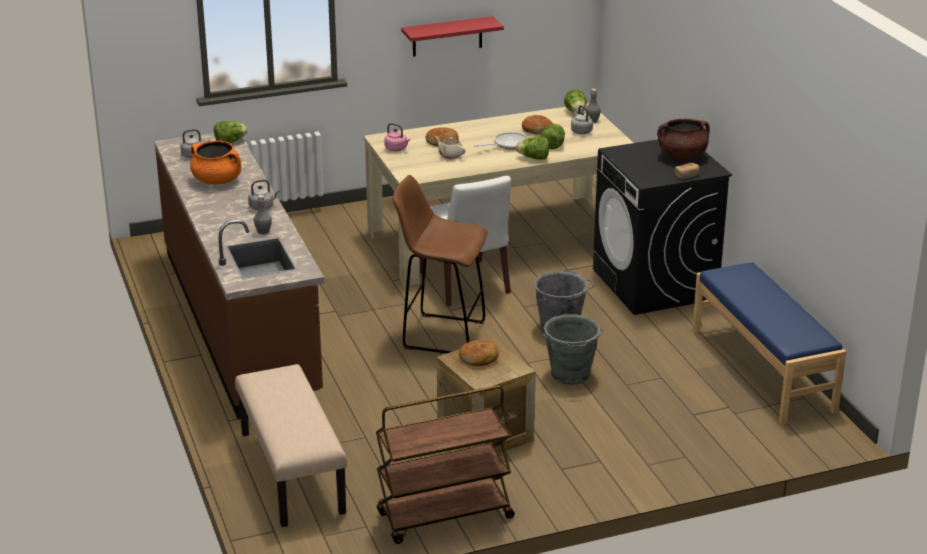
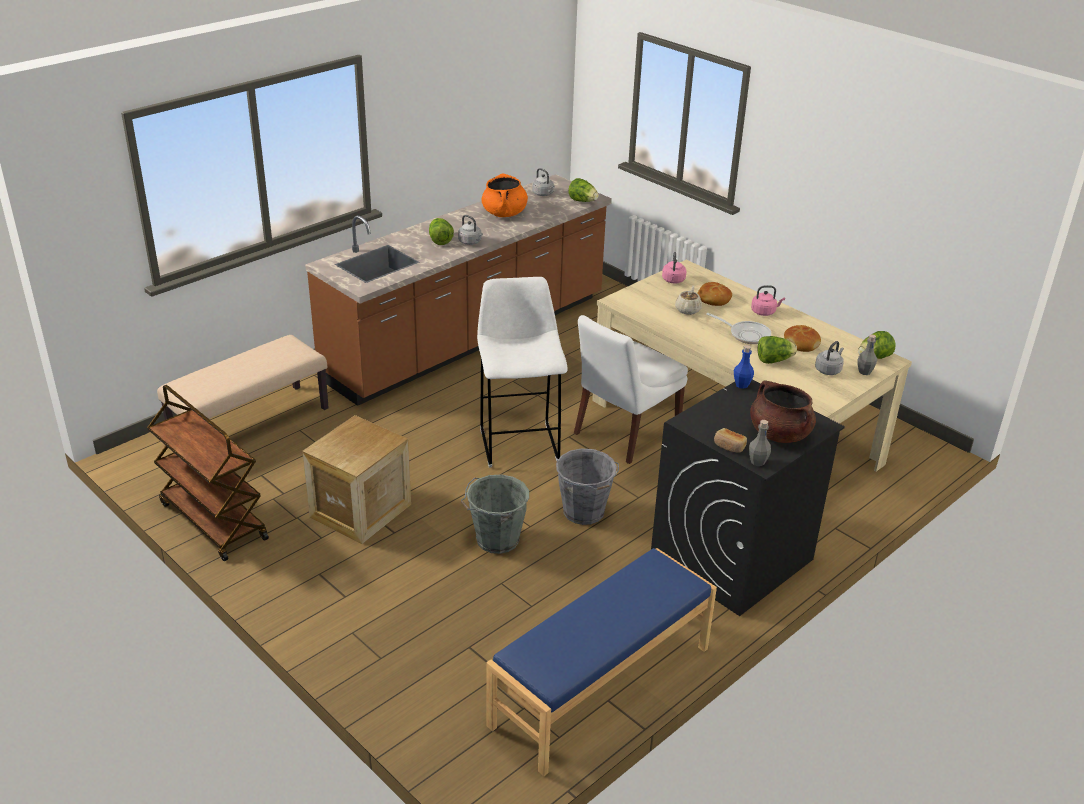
camera: 65 degrees right, 5 degrees up
(263, 231) = (424, 253): grey bottle -> grey bottle (757, 462)
(441, 335) = (519, 443): brown stool -> white stool
(447, 36) = (839, 215): red shelf -> none
(479, 129) = (764, 312): none -> pink kettle
(479, 358) = (362, 438): bread -> none
(534, 158) = (729, 356): lettuce -> lettuce (440, 240)
(611, 152) = (741, 385): none -> blue bottle

